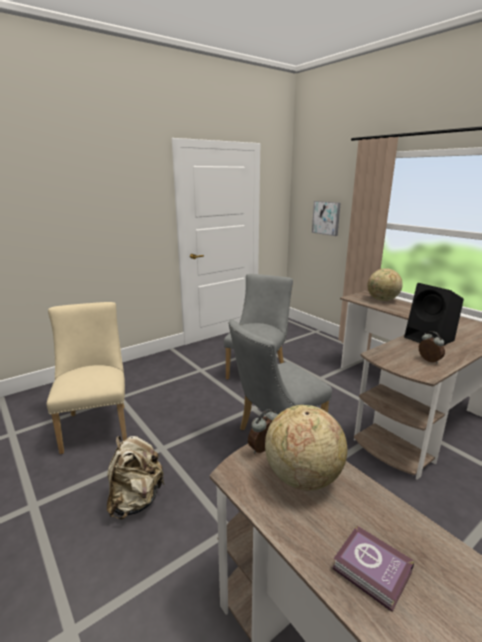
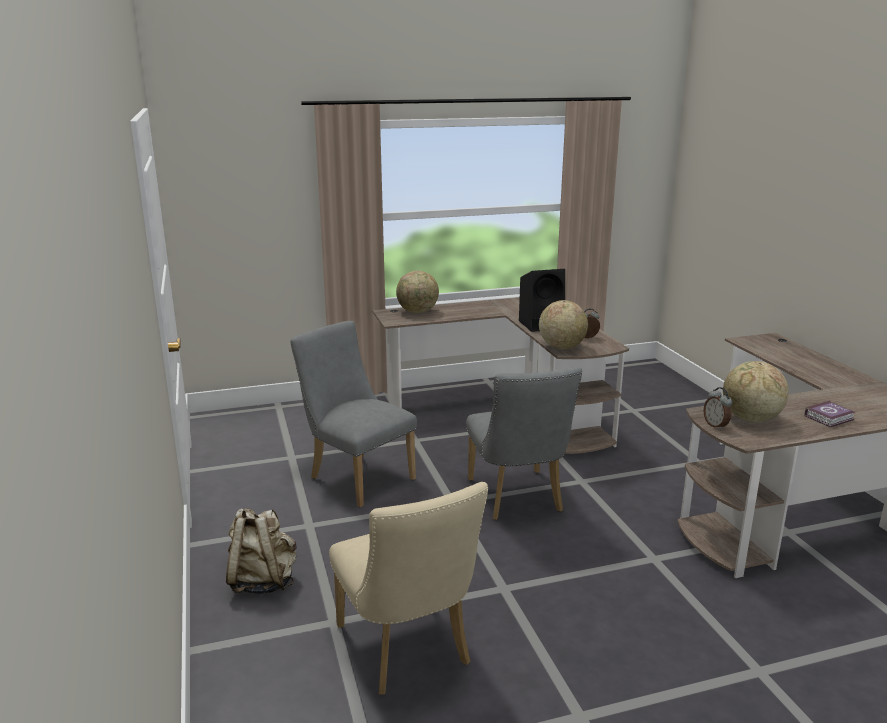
camera: 70 degrees left, 0 degrees up
(97, 424) = (407, 651): beige chair -> beige chair turned 120 degrees counterclockwise
(136, 500) = (595, 618): beige backpack -> beige backpack (263, 581)
(326, 218) = (258, 222): picture -> none
(385, 352) = (561, 347): none -> globe

